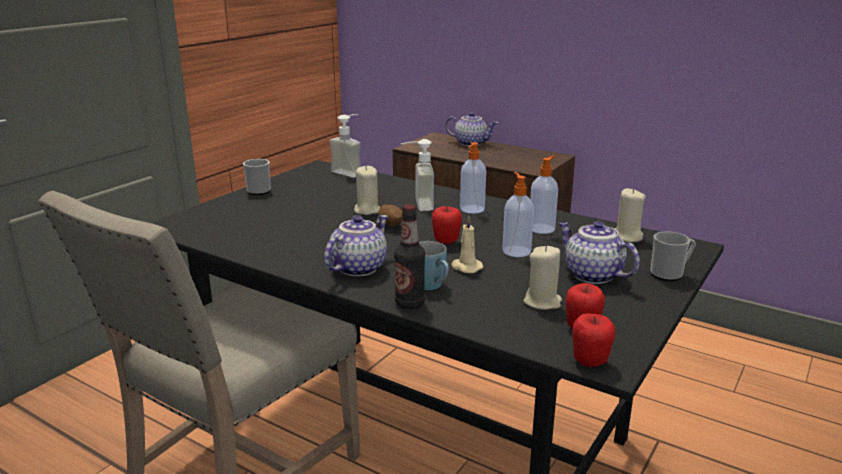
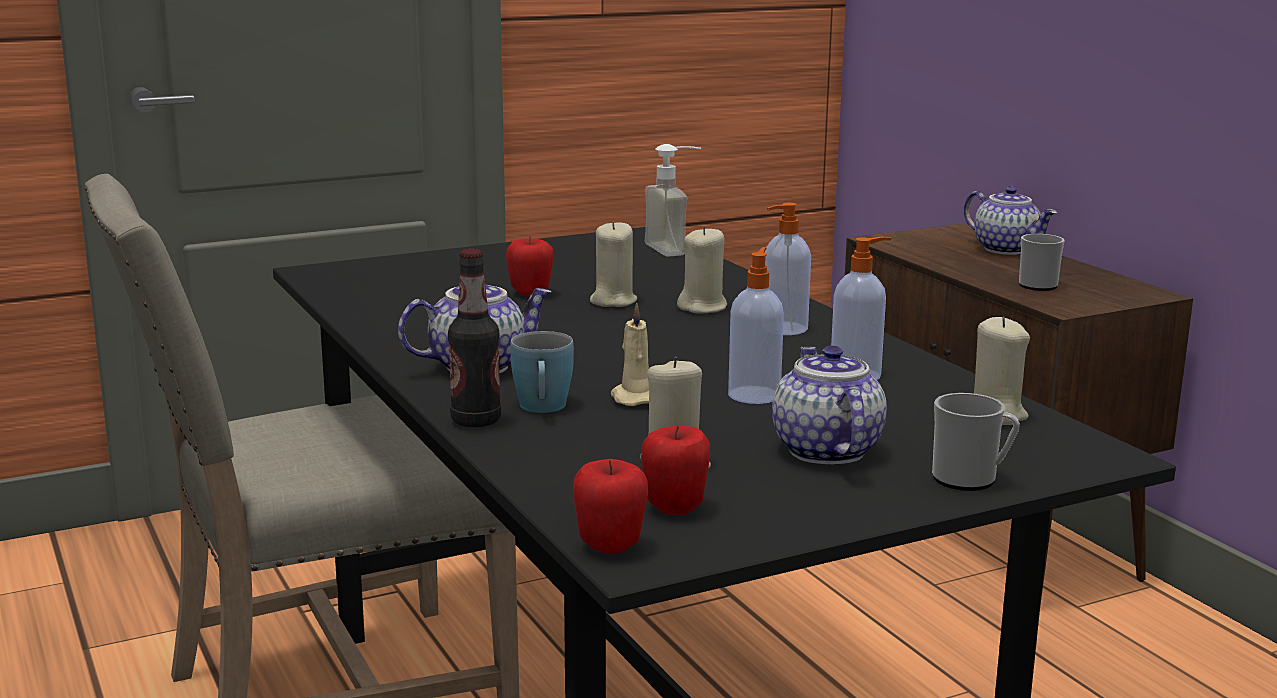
camera: 30 degrees right, 5 degrees down
(257, 190) = (497, 250): mug -> mug (1035, 284)
(391, 225) = (616, 326): potato -> none
(416, 205) = (703, 307): soap dispenser -> beige candle
(446, 242) = (663, 361): apple -> apple (530, 294)

